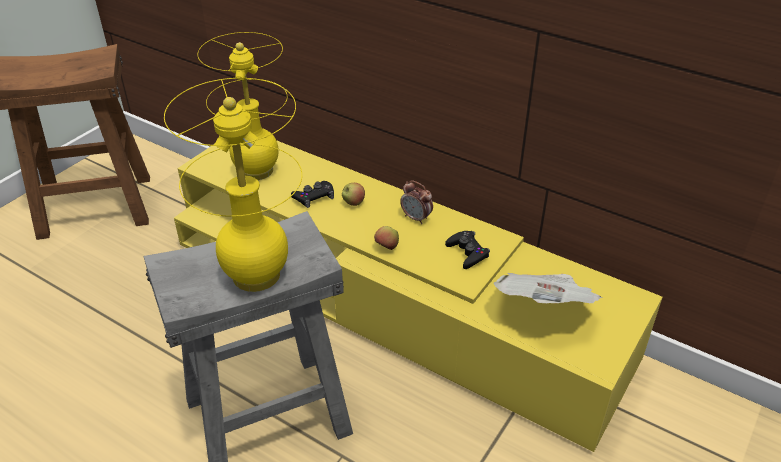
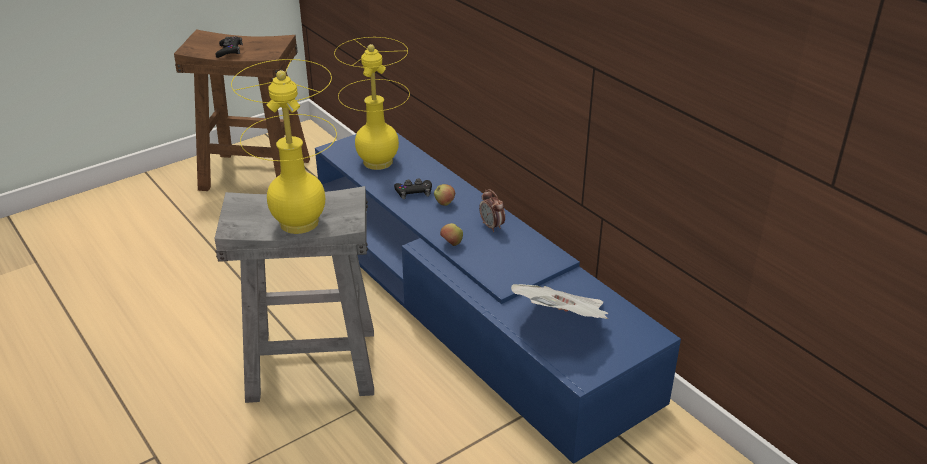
camera: 20 degrees right, 5 degrees down
(390, 299) = (463, 301): yellow tv stand -> blue tv stand
(467, 253) = (519, 263): black game controller -> black game controller (229, 51)

